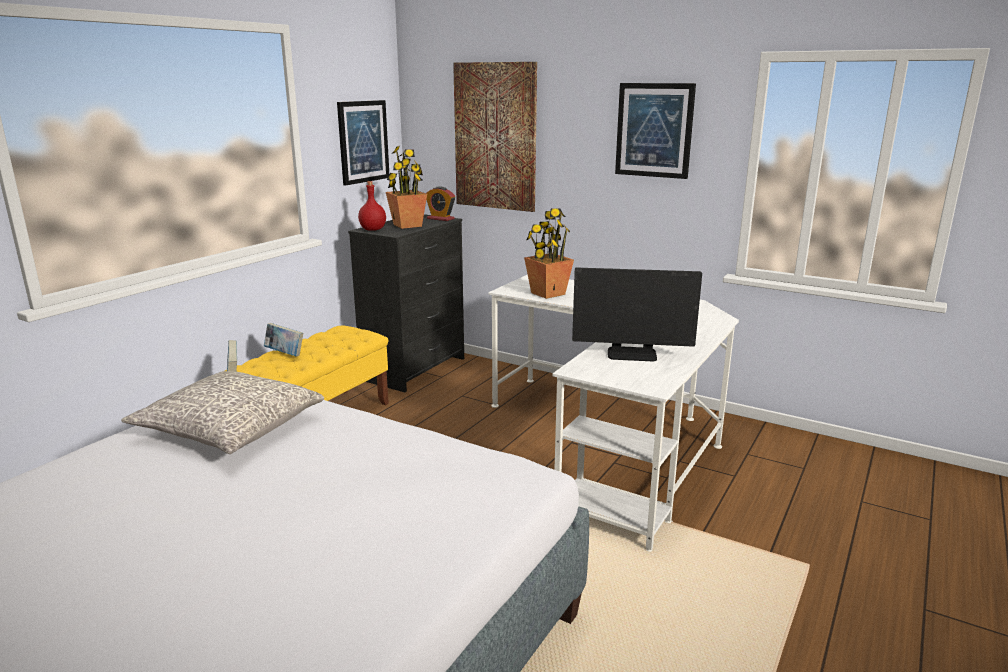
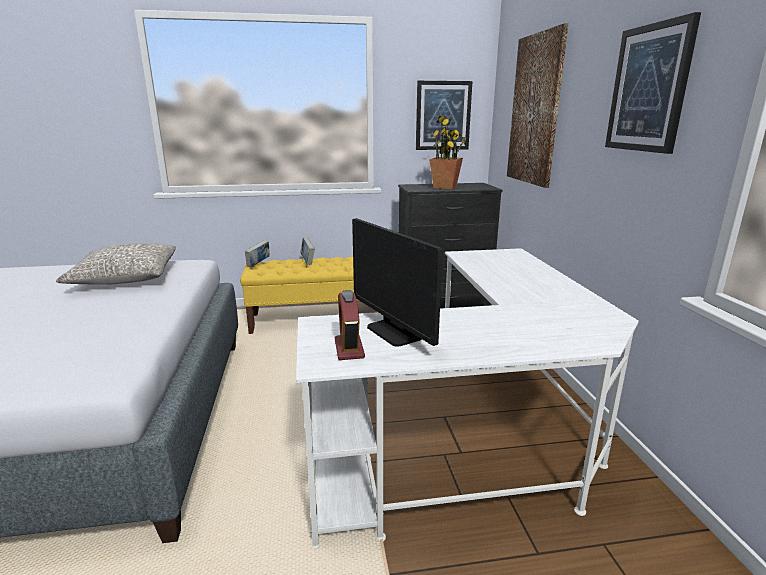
camera: 50 degrees right, 0 degrees up
(372, 229) = (413, 186): red bottle -> none
(440, 219) = (485, 187): alarm clock -> alarm clock (349, 348)
(547, 293) = (485, 265): potted plant -> none

